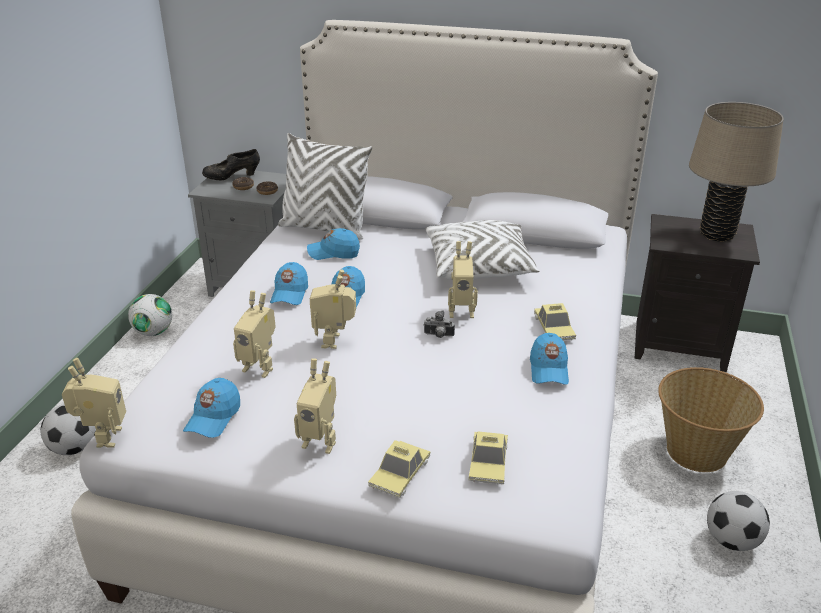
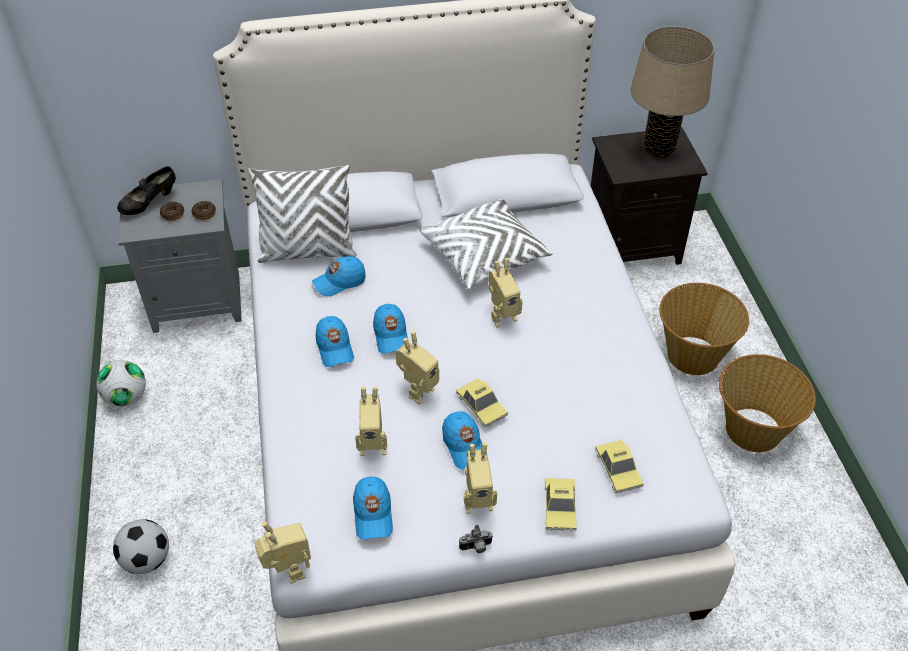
camera: 25 degrees left, 15 degrees up
(335, 341) = (417, 390): toy robot -> toy robot turned 120 degrees counterclockwise
(438, 336) = (500, 352): camera -> camera (476, 547)
(548, 369) = (610, 357): blue cap -> blue cap (464, 446)
(554, 328) = (589, 309): toy car -> toy car (481, 406)
(731, 540) = (752, 430): football -> basket

